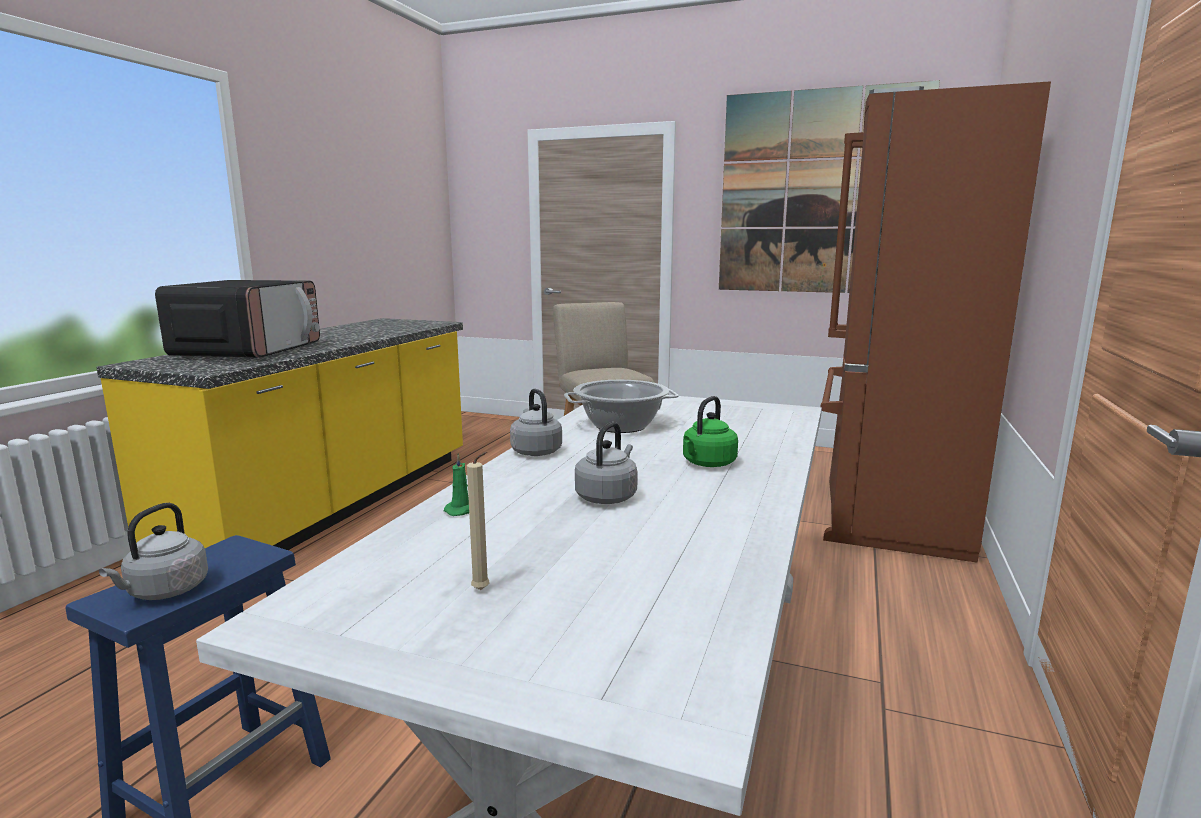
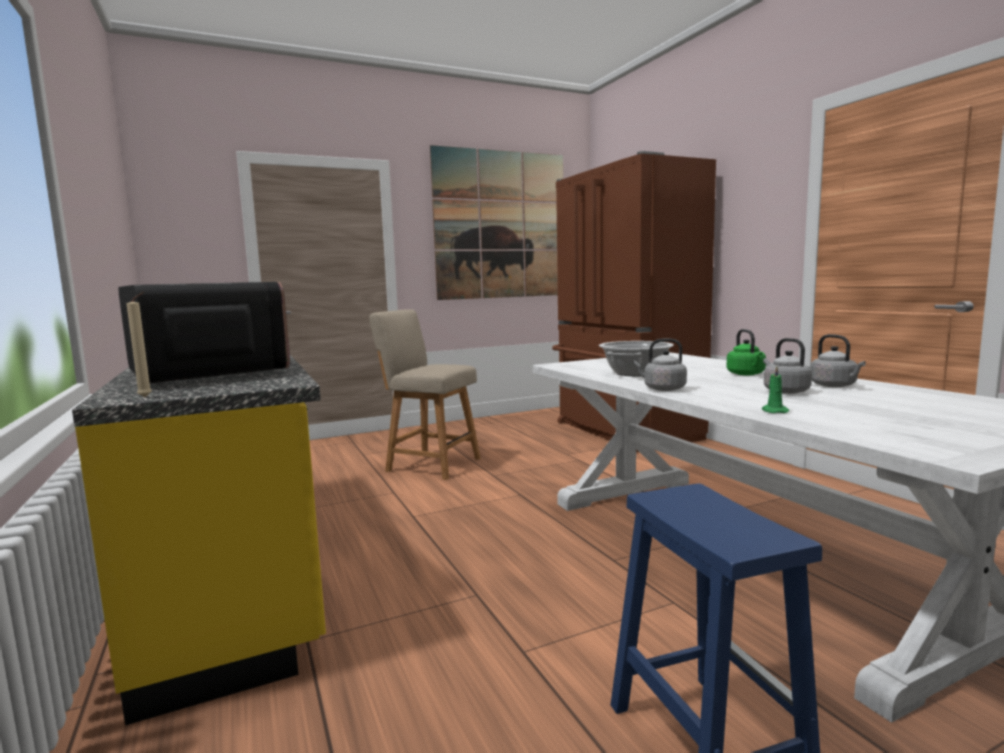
camera: 45 degrees left, 5 degrees down
(165, 591) = (743, 525): grey kettle -> grey kettle (835, 386)
(483, 591) = (929, 422): beige candle -> beige candle (147, 397)

